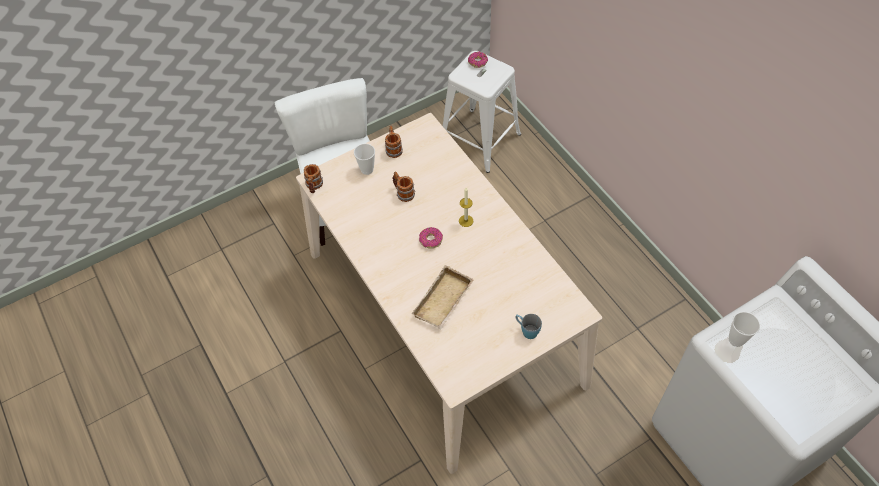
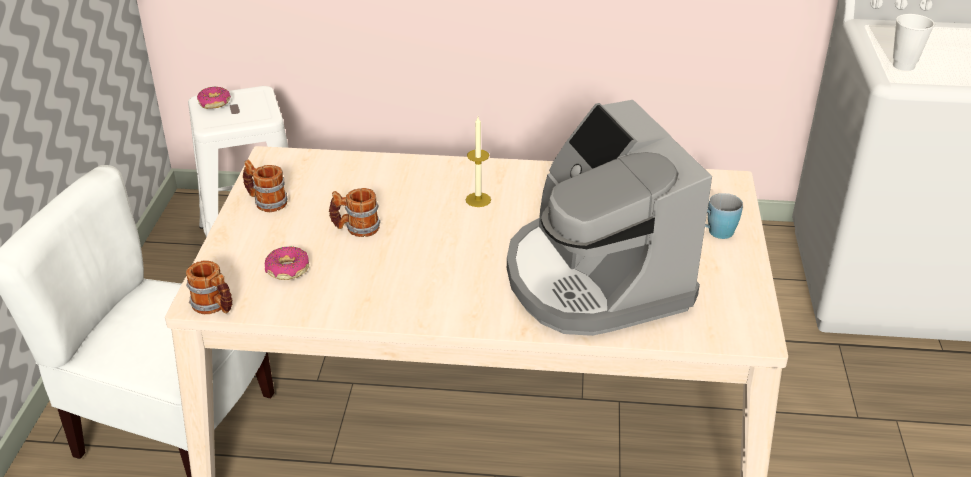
camera: 55 degrees left, 20 degrees down
(367, 170) = (265, 241): cup -> none
(430, 240) = (472, 242): donut -> donut (287, 270)
(444, 302) = (594, 279): beige tray -> coffee machine

